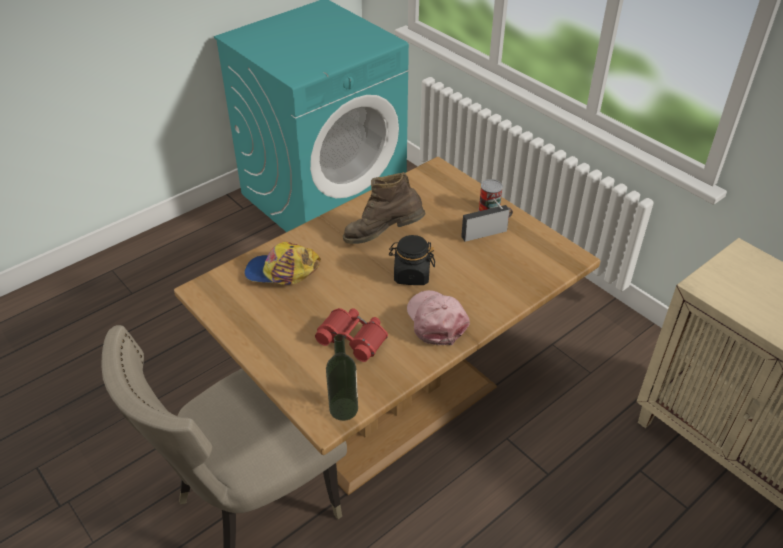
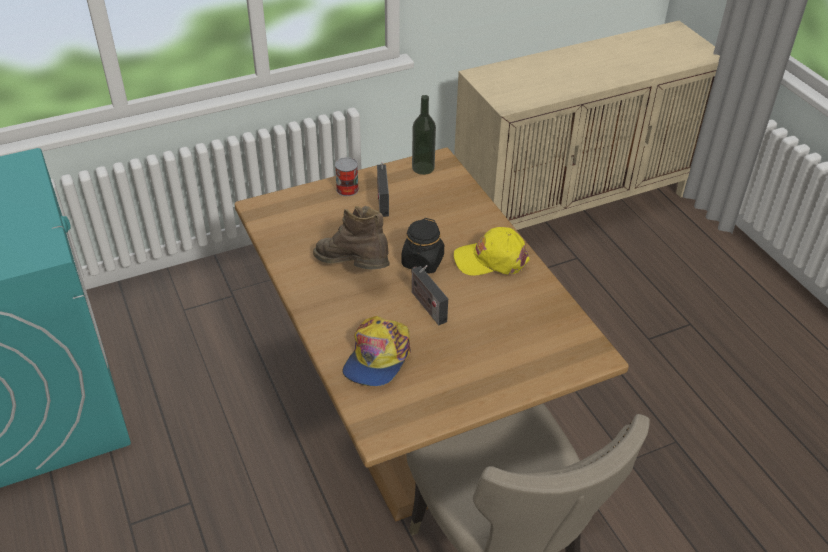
camera: 75 degrees left, 0 degrees up
(343, 409) = (586, 341): bottle -> bottle (423, 168)
(353, 338) = (497, 319): red binoculars -> none
(354, 288) = (426, 305): none -> radio
(383, 236) = (354, 269): brown boot -> brown boot turned 120 degrees clockwise
(436, 320) = (491, 259): pink cap -> yellow cap

